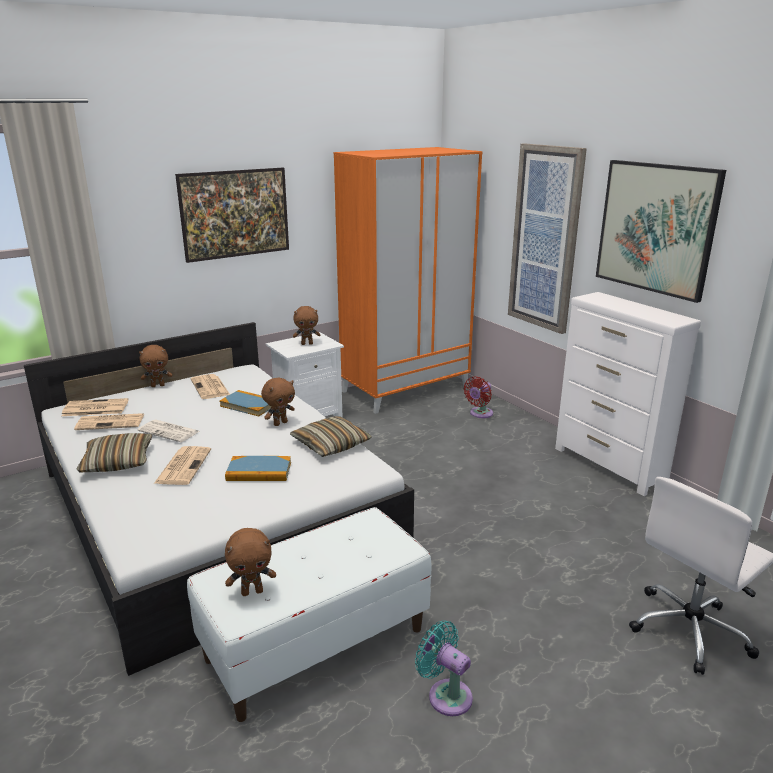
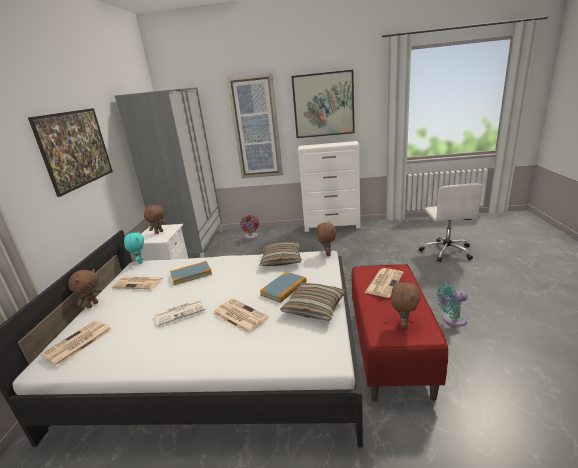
camera: 50 degrees left, 0 degrees up
(111, 422) = (120, 337): newspaper -> newspaper (384, 282)
(117, 462) = (189, 346): pillow -> pillow (314, 307)
(253, 368) = (140, 262): none -> turquoise plush toy
(280, 423) = (232, 269): brown plush toy -> brown plush toy (327, 254)
(316, 643) = (389, 349): white bench -> red bench
(406, 388) = (194, 246): orange wardrobe -> grey wardrobe

